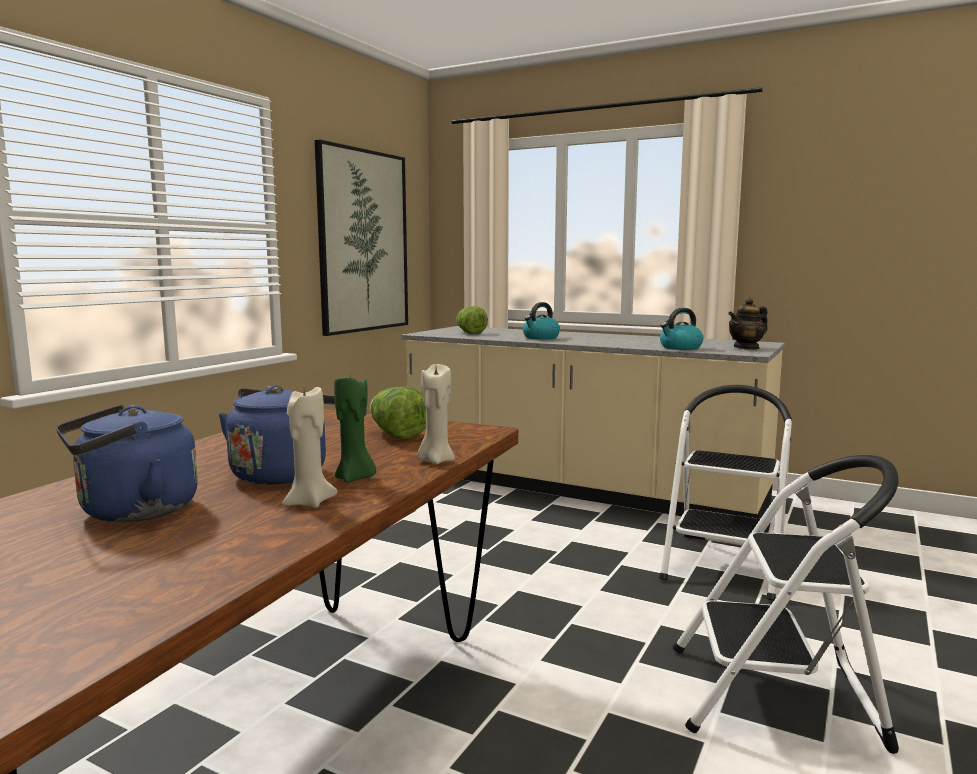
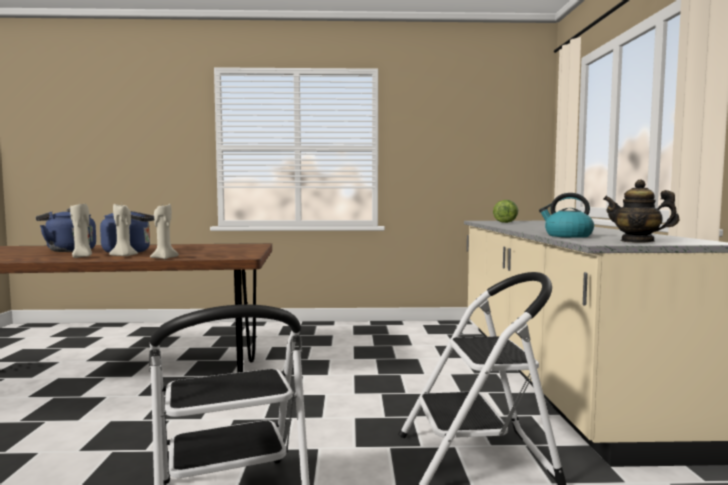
camera: 60 degrees right, 5 degrees down
(355, 478) = (124, 256): green candle -> beige candle
(363, 241) = (464, 154): picture -> none
(397, 435) = (217, 252): lettuce -> none
(540, 338) = (525, 226): kettle -> none

